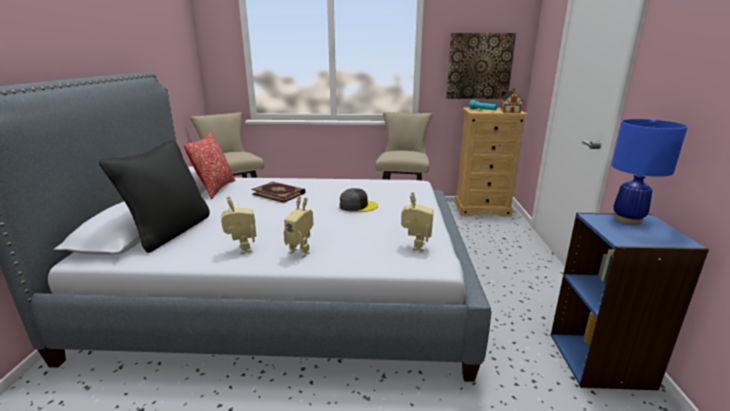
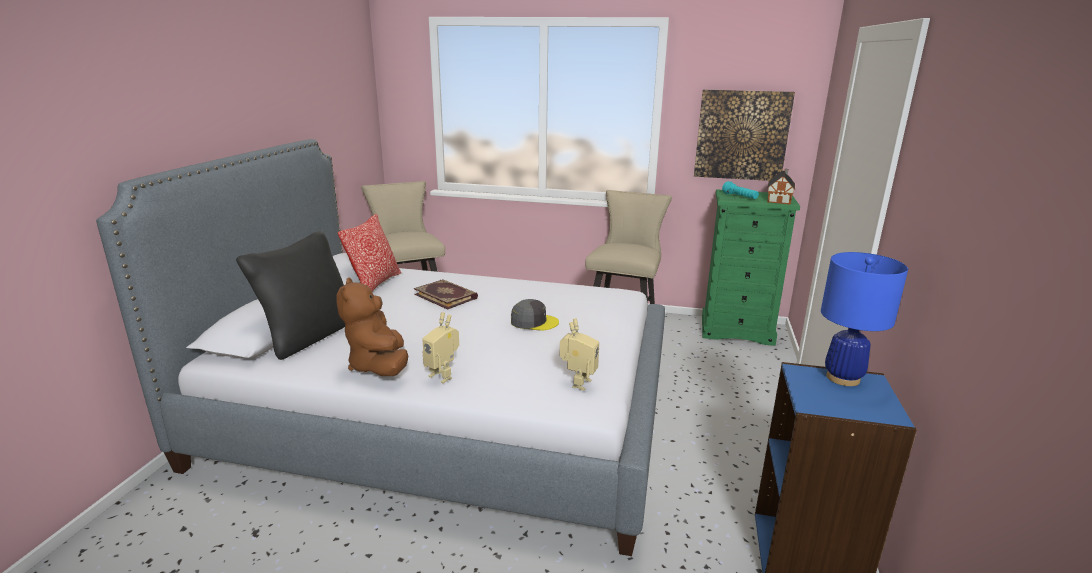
camera: 10 degrees right, 0 degrees up
(241, 249) = (379, 366): toy robot -> brown plush toy
(482, 209) = (737, 330): beige dresser -> green dresser

